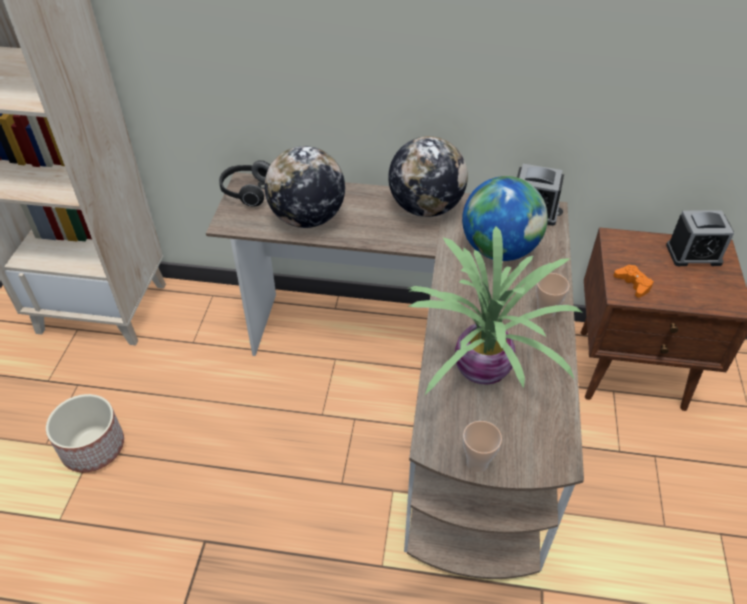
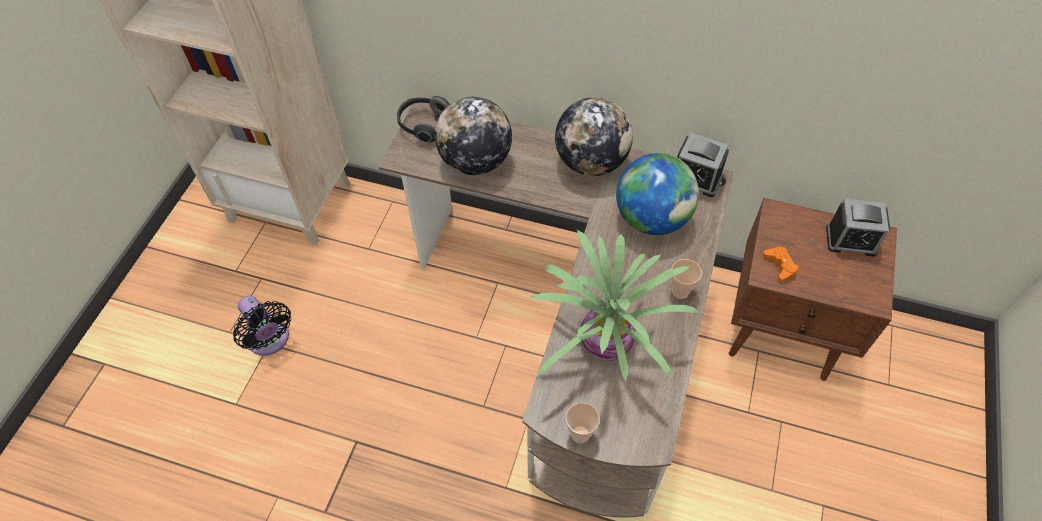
camera: 10 degrees right, 10 degrees up
(93, 447) = (270, 340): planter -> black fan

